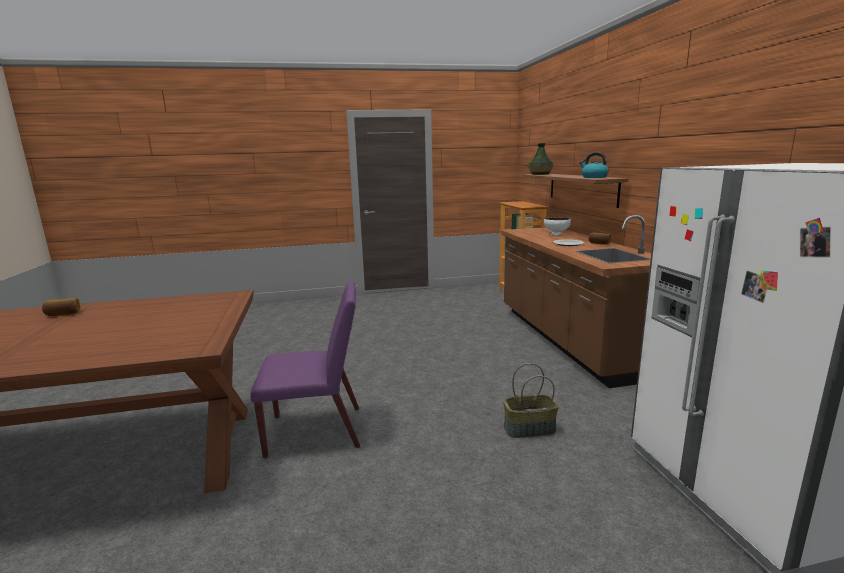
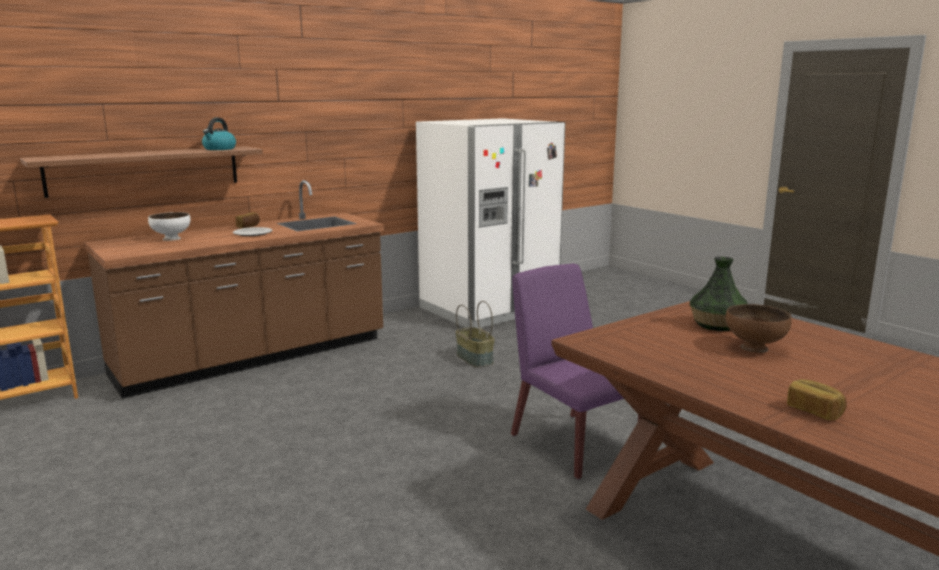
camera: 115 degrees left, 0 degrees up
(123, 328) = (755, 348): none -> brown bowl
(539, 174) = (58, 158): vase -> vase (717, 325)

